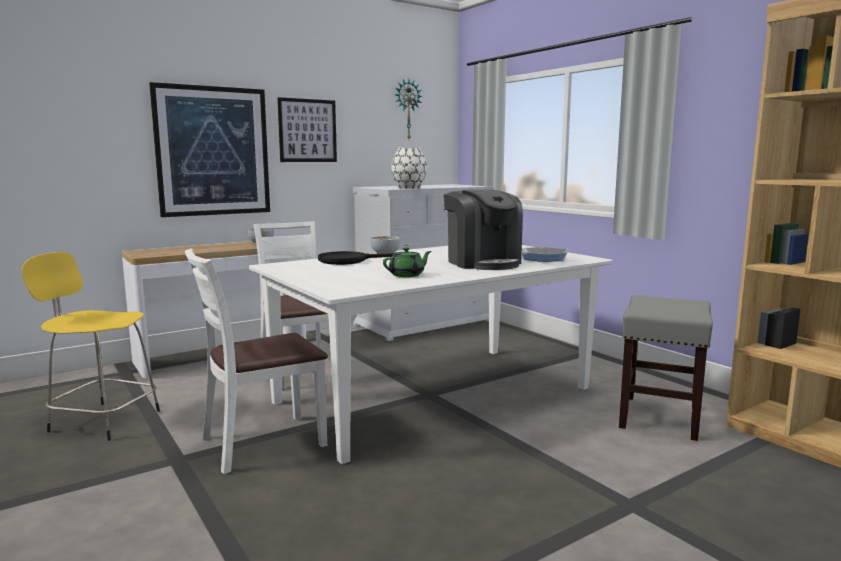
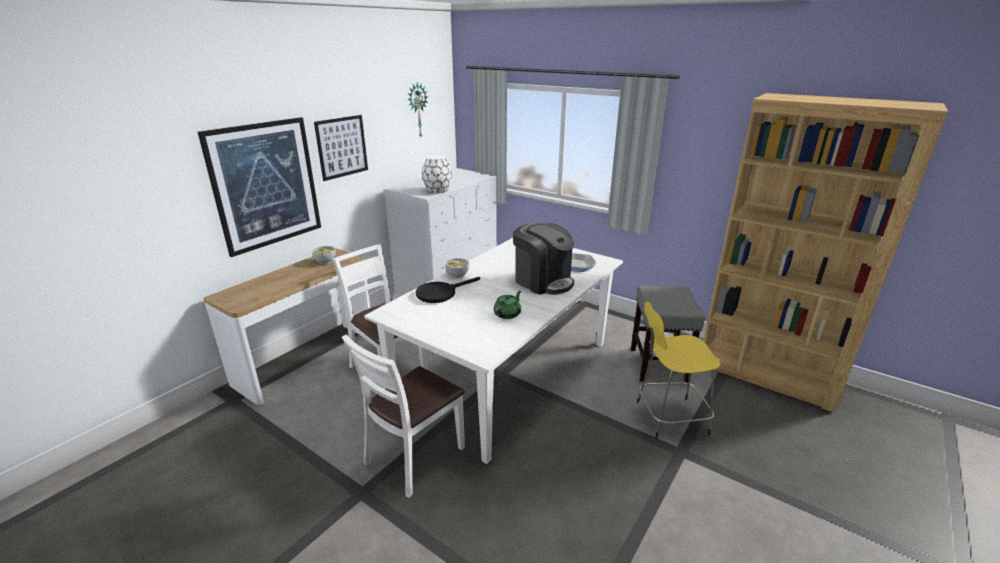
camera: 20 degrees left, 15 degrees up
(102, 420) = (261, 465): yellow stool -> yellow stool (668, 418)

